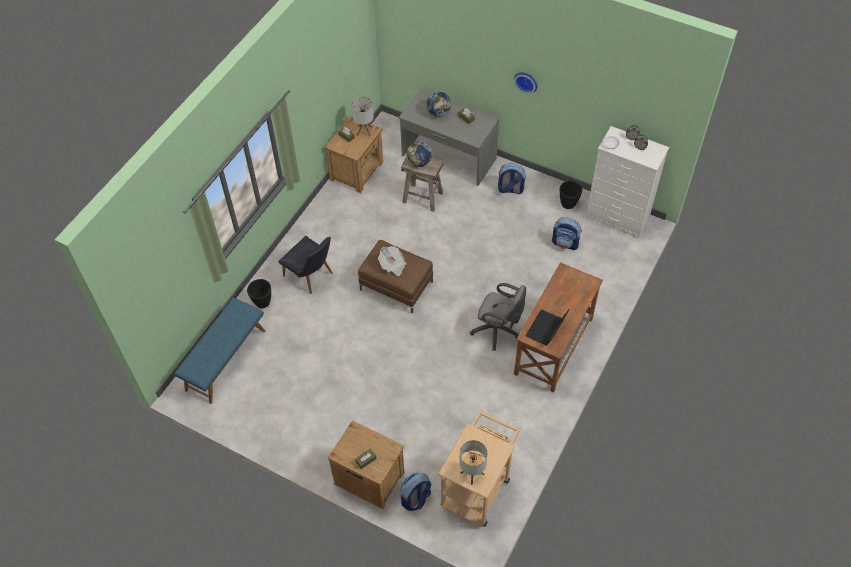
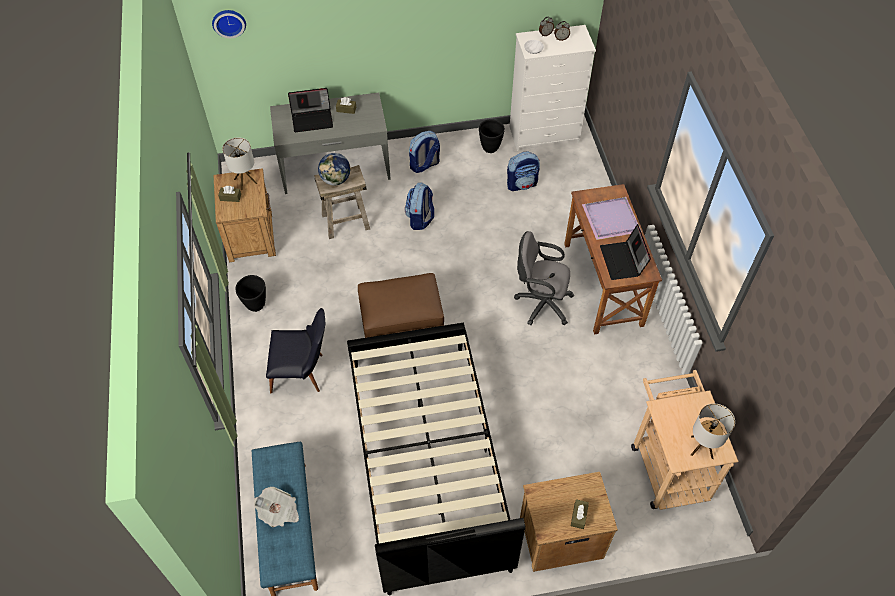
camera: 40 degrees left, 0 degrees up
(262, 303) = (273, 437): black planter -> black planter (255, 305)
(334, 378) = (427, 461): none -> black bed
(392, 265) = (400, 300): newspaper -> newspaper (279, 512)
(415, 499) = (624, 522): backpack -> backpack (420, 219)
(438, 112) = (312, 119): globe -> laptop
(498, 331) = (540, 303): grey office chair -> grey office chair turned 150 degrees counterclockwise
(526, 81) = (404, 29): wall clock -> wall clock (229, 22)
(567, 297) = (610, 220): none -> purple tray

